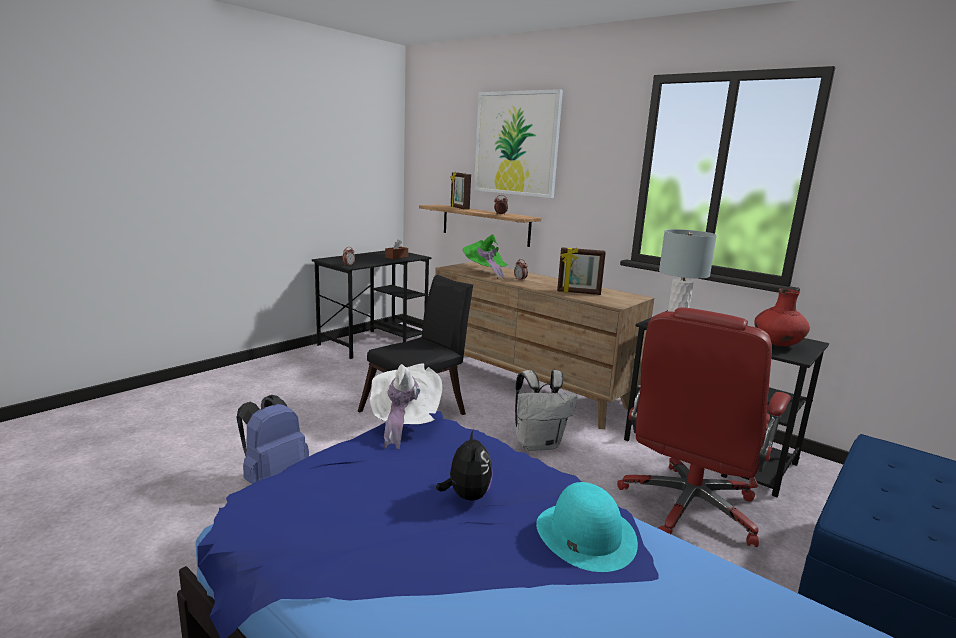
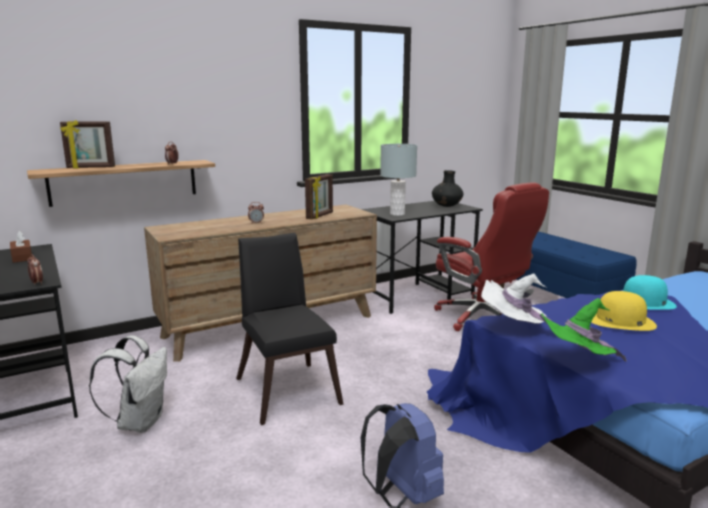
camera: 70 degrees left, 0 degrees up
(466, 496) = (620, 320): plush toy -> yellow hat
(485, 272) = (210, 229): green hat -> green hat (576, 363)
(516, 143) = (156, 81): picture -> none
(538, 444) = (383, 343): white backpack -> white backpack (140, 422)
(777, 344) = (446, 206): red vase -> black vase

